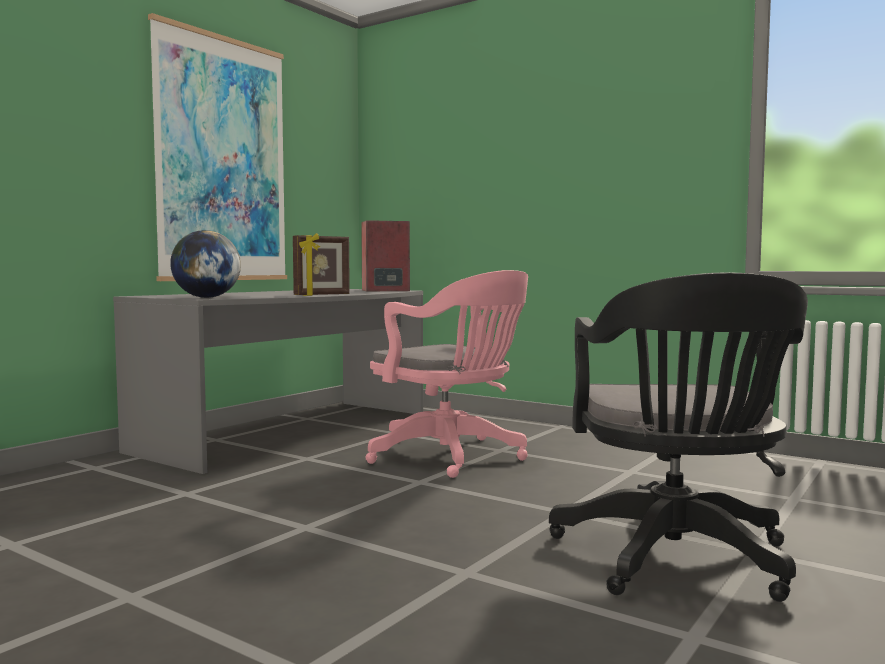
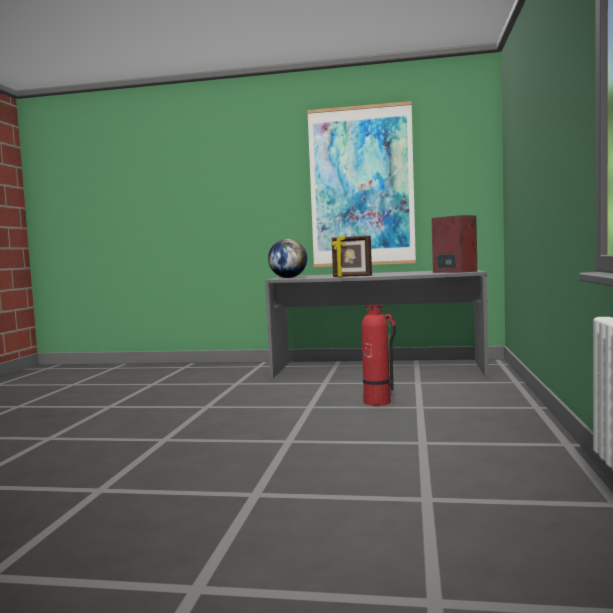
camera: 65 degrees right, 0 degrees up
(451, 457) = (377, 402): pink office chair -> fire extinguisher
(676, 561) = (216, 476): black office chair -> none

